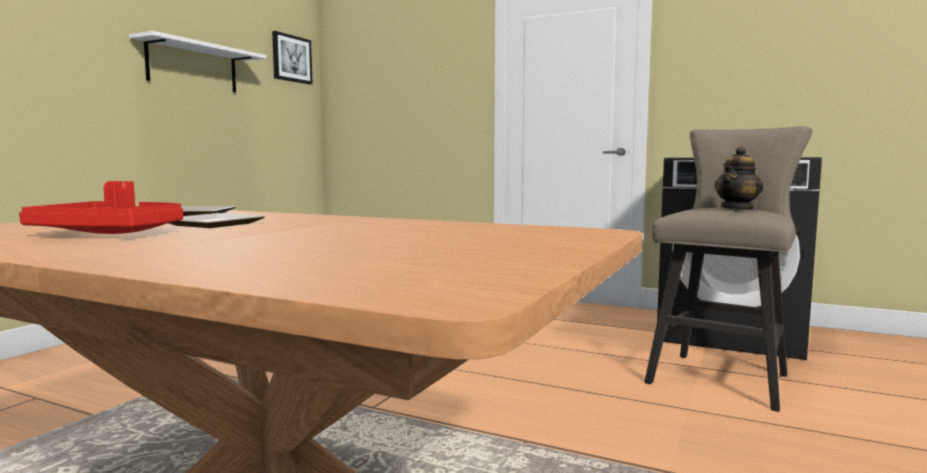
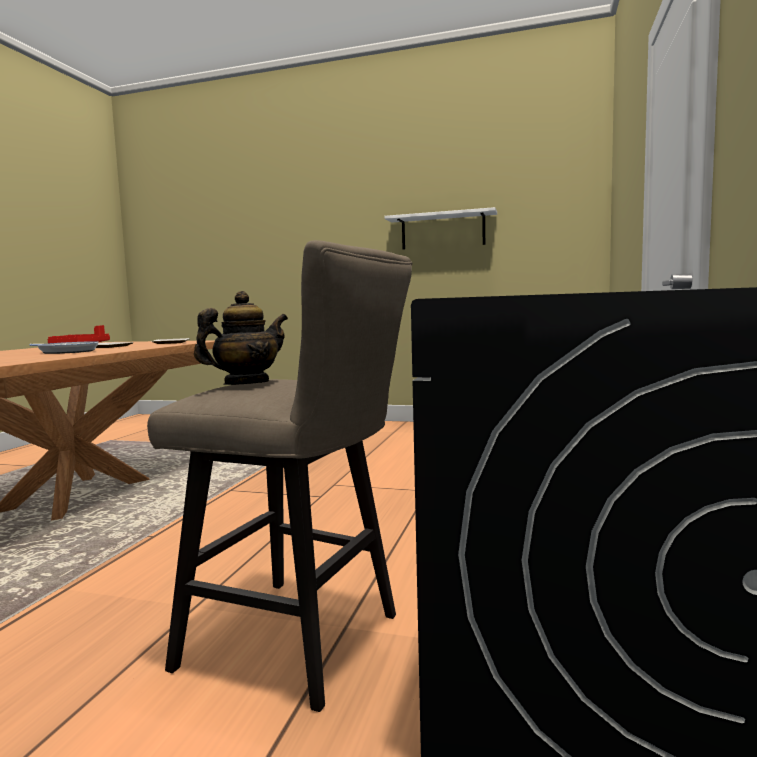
camera: 80 degrees right, 0 degrees up
(291, 58) = (562, 198): picture -> none
(321, 229) = (66, 351): none -> frying pan
(737, 208) = (246, 384): teapot -> teapot turned 105 degrees clockwise

